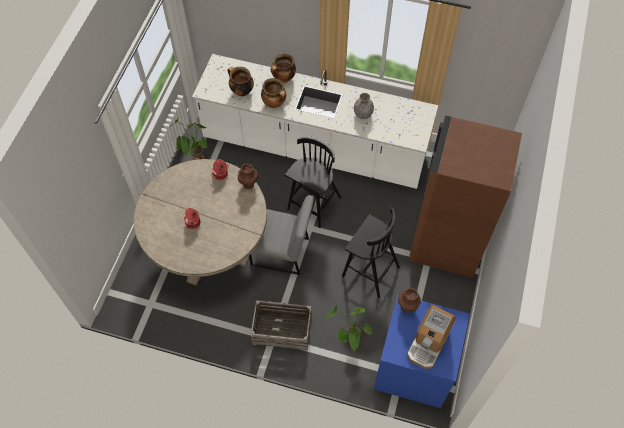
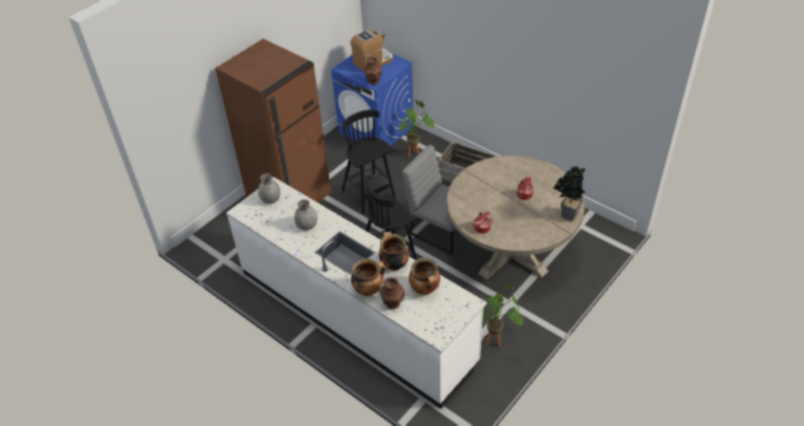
camera: 155 degrees left, 15 degrees down
(148, 210) = (567, 216): none -> potted plant
(248, 184) = (457, 211): brown vase -> brown vase (392, 304)
(410, 128) = (271, 199): none -> grey vase

